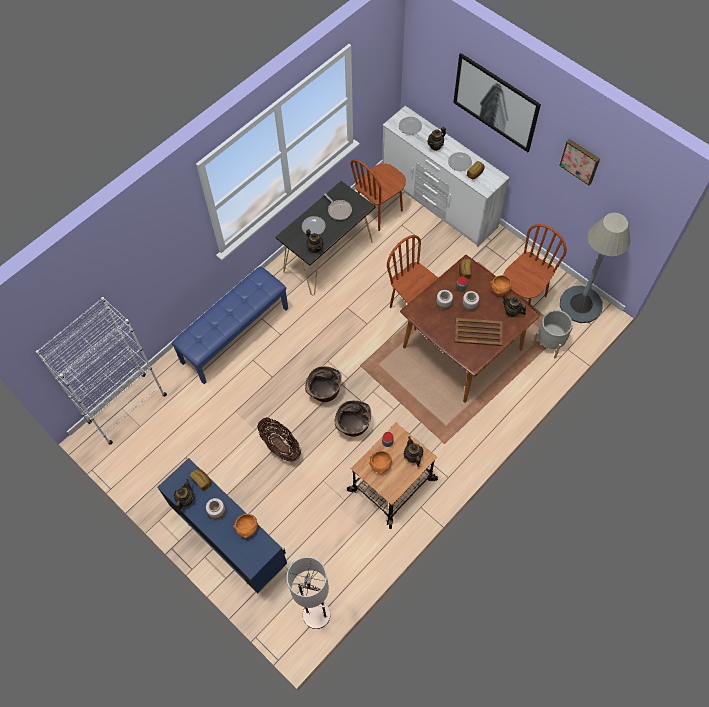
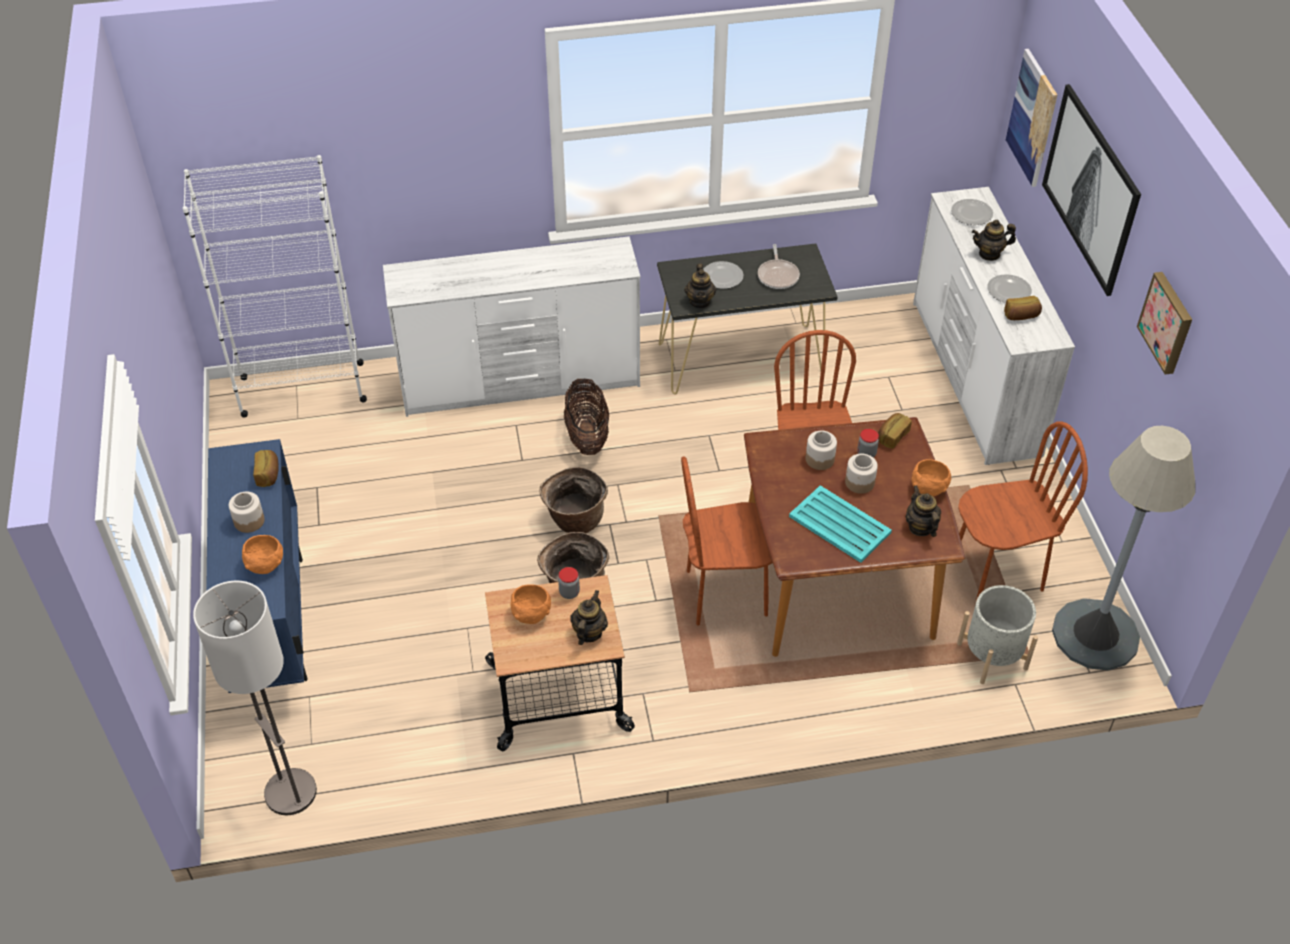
camera: 35 degrees right, 15 degrees down
(185, 499) = (226, 483): teapot -> none
(235, 334) = (521, 382): blue bench -> white dresser
(280, 446) = (451, 549): basket -> basket (587, 436)
(379, 211) = (870, 343): brown chair -> brown chair (726, 594)
(431, 69) = (1032, 118): none -> picture
(479, 332) = (840, 525): brown tray -> turquoise tray

